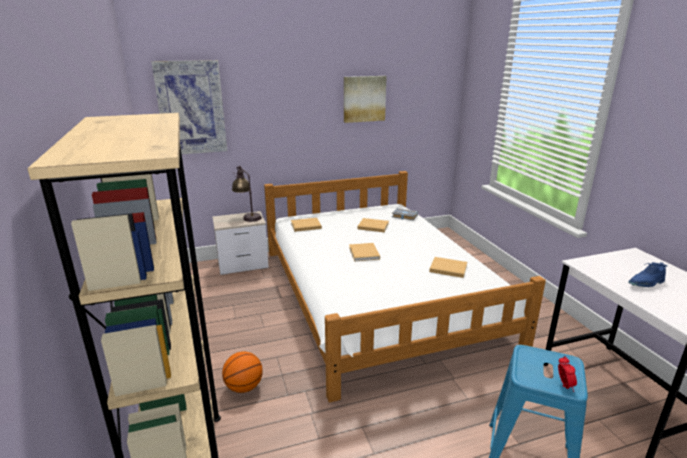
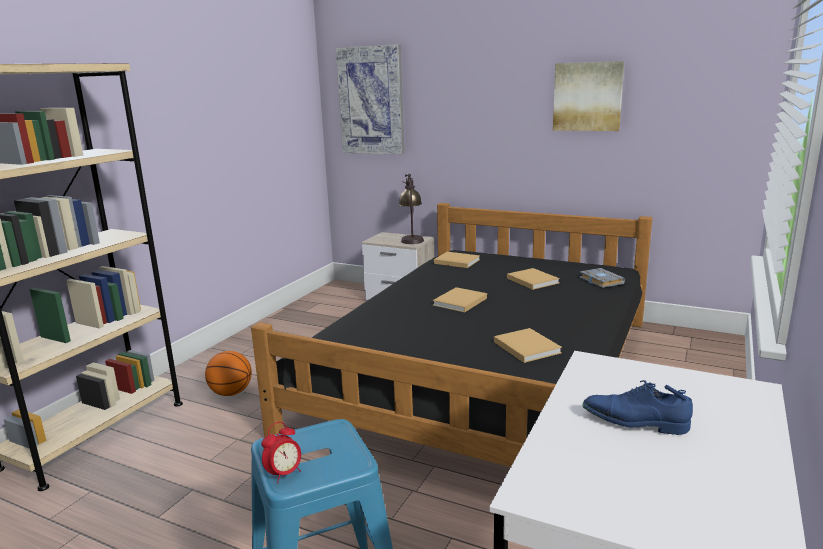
camera: 45 degrees right, 5 degrees down
(377, 295) = (485, 373): white bed -> black bed

